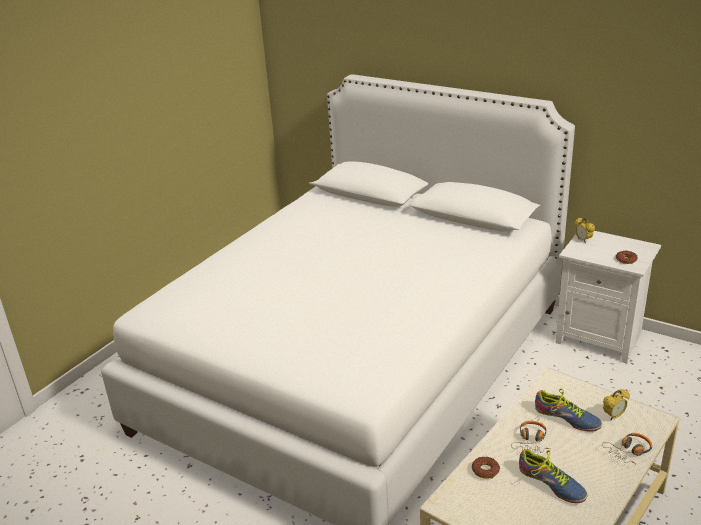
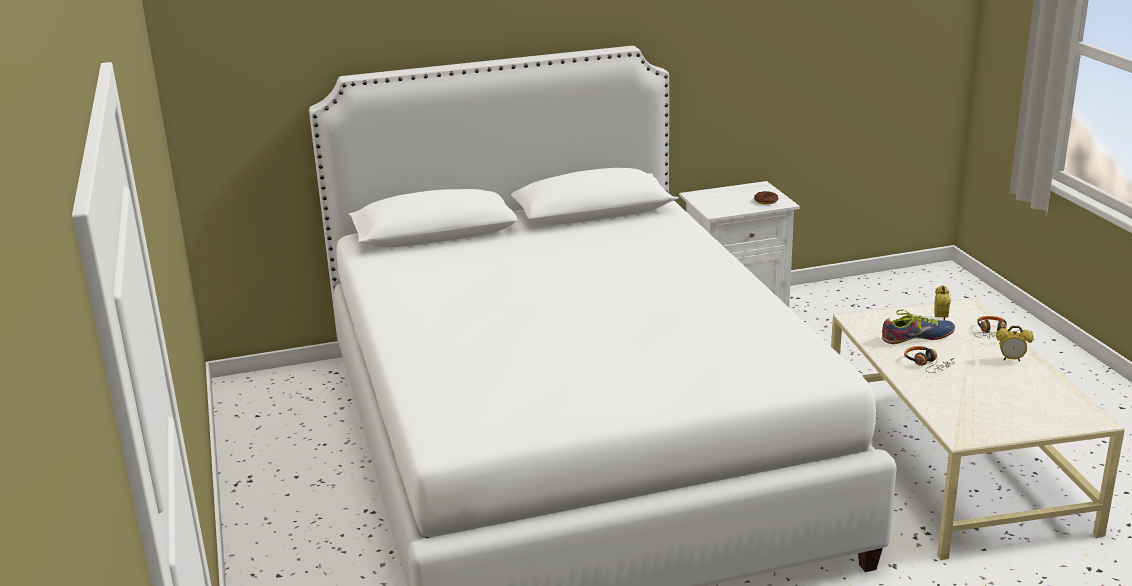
camera: 50 degrees left, 5 degrees down
(485, 470) = (940, 400): donut -> none
(551, 483) = (993, 380): shoe -> none
(583, 240) = (703, 201): alarm clock -> alarm clock (1011, 359)

